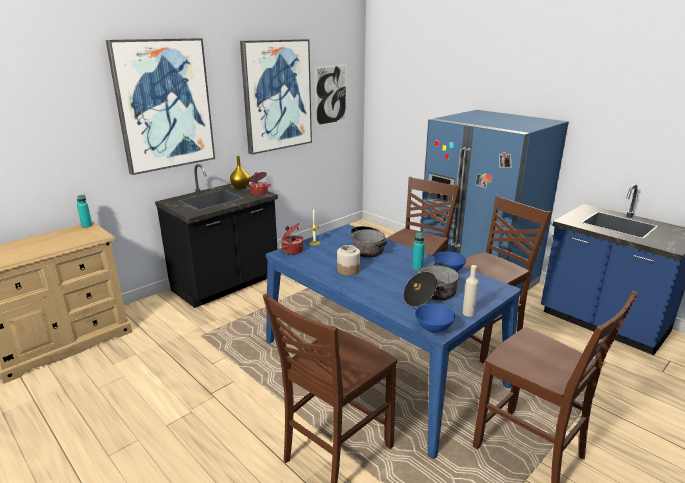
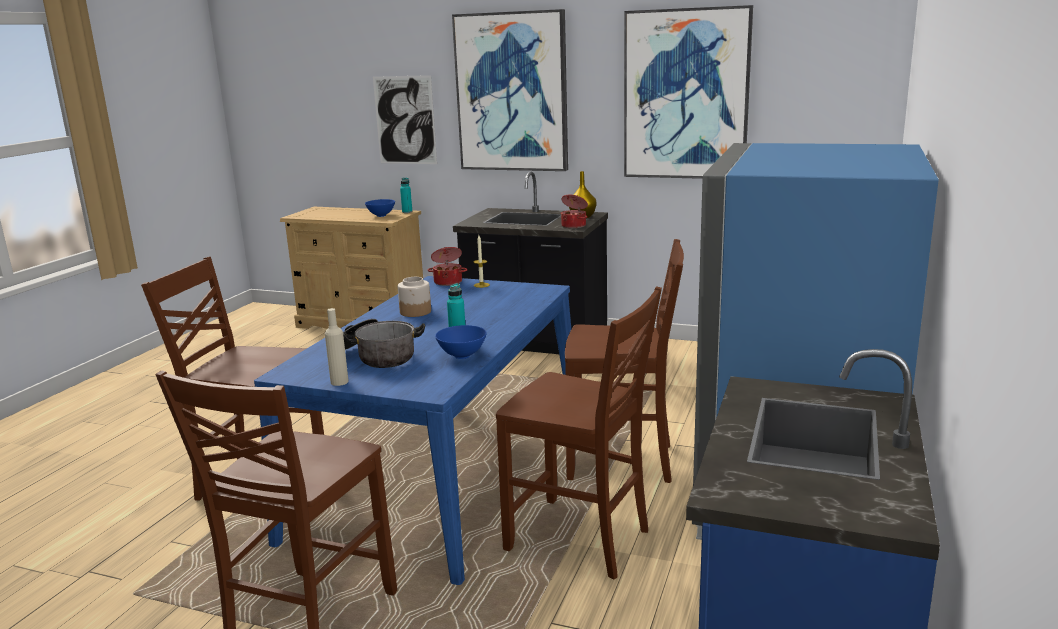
camera: 65 degrees right, 5 degrees down
(331, 95) = (807, 103): picture -> picture (405, 120)
(367, 248) = (493, 308): cooking pot -> none
(433, 329) = (286, 371): blue bowl -> blue bowl (381, 215)

